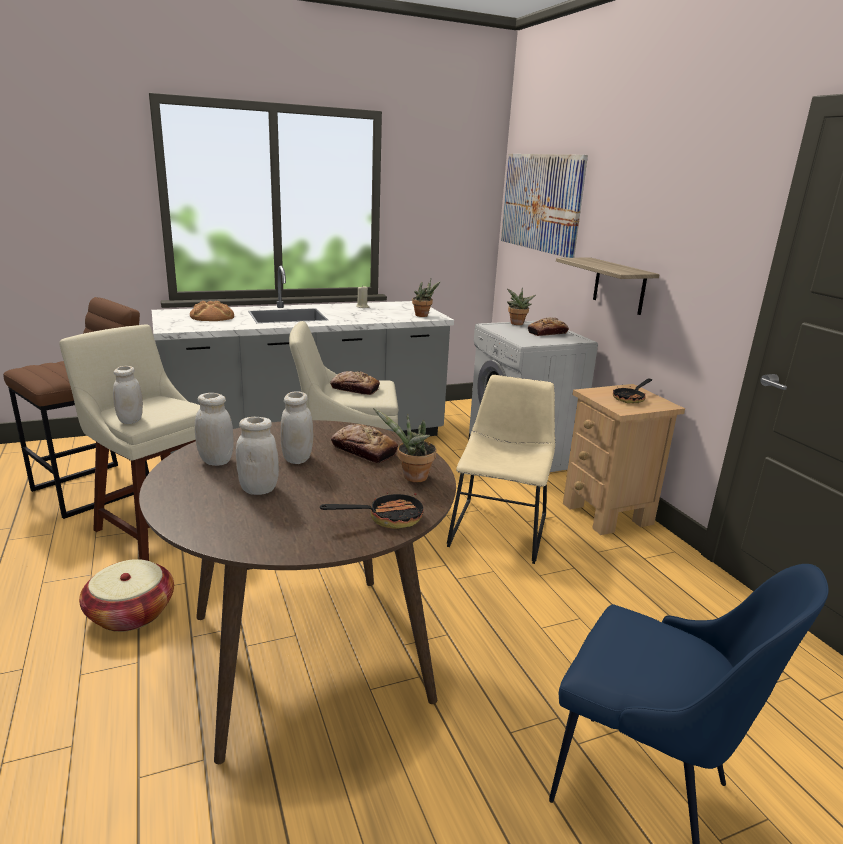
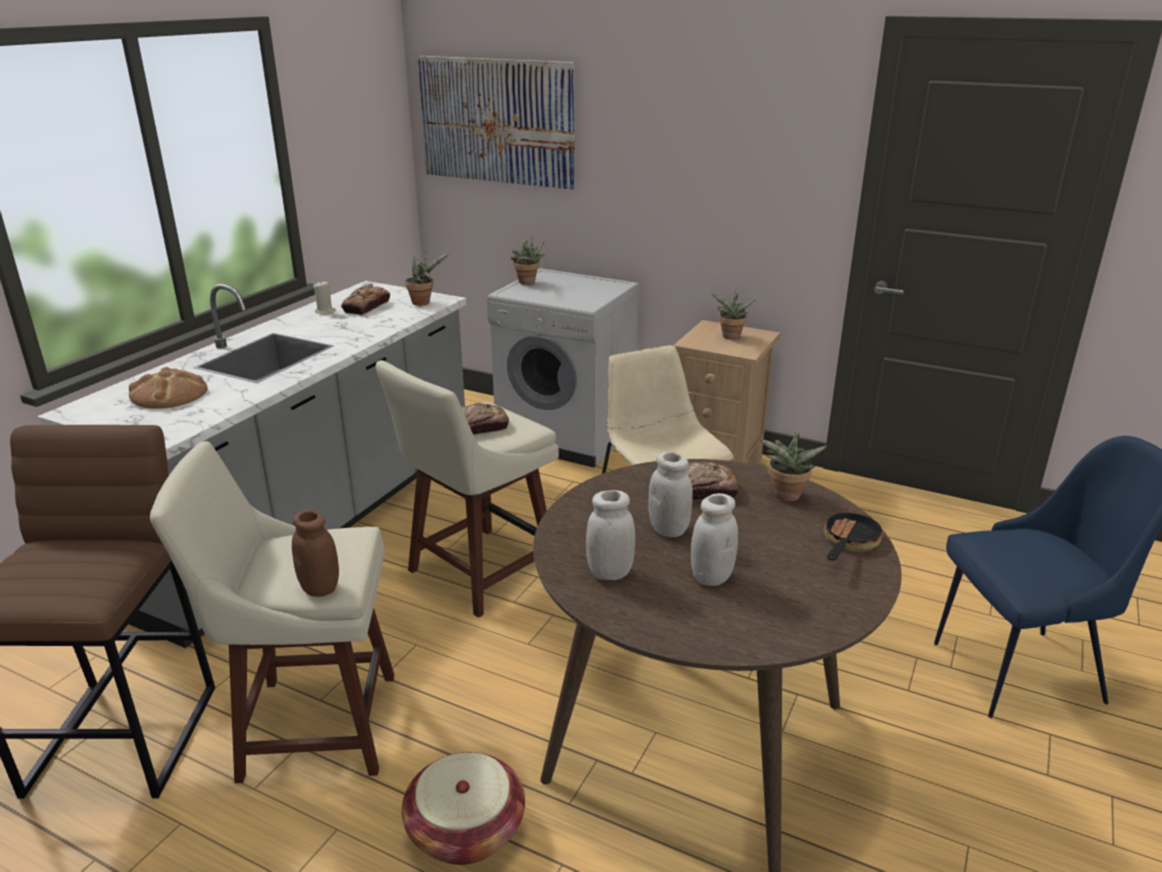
camera: 40 degrees left, 5 degrees up
(131, 420) = (320, 588): white jar -> brown jar
(547, 333) = (576, 285): bread -> bread (366, 306)
(619, 286) = (658, 215): shelf -> none
(631, 398) = (730, 337): frying pan -> potted plant

